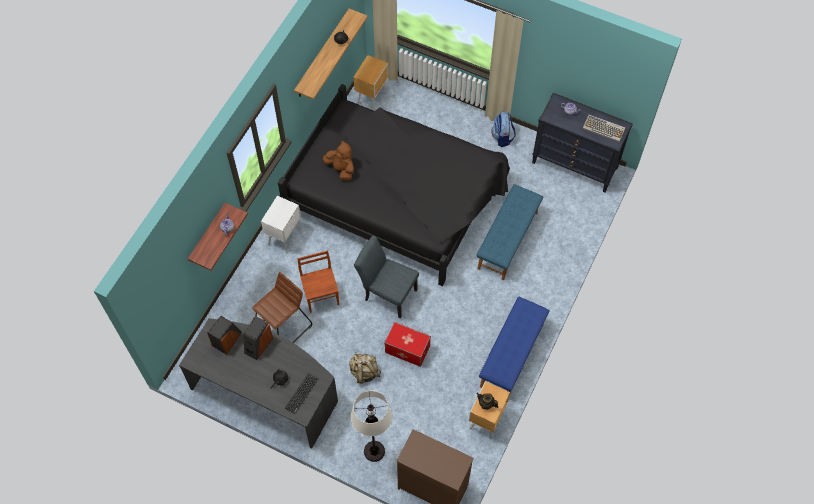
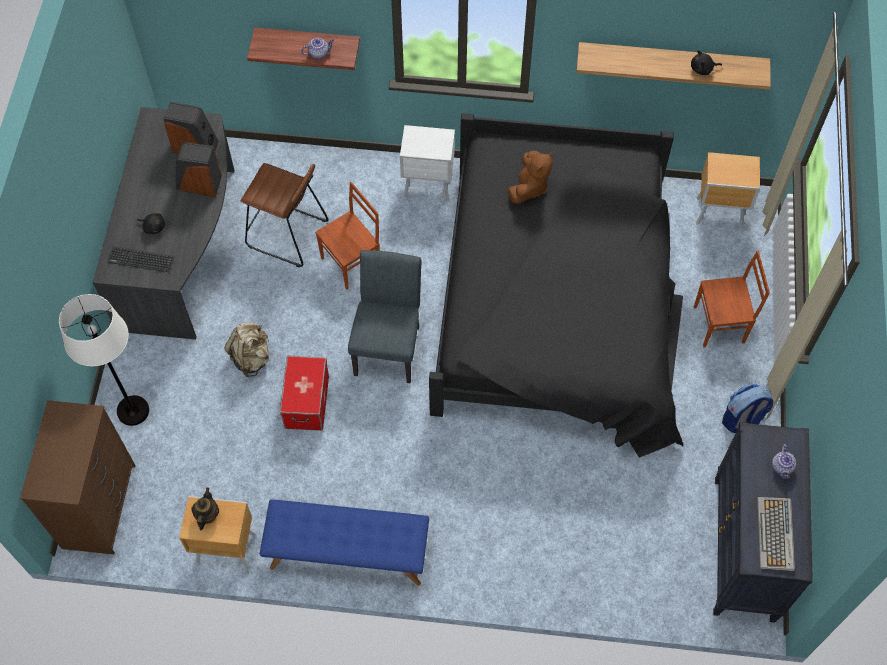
camera: 70 degrees right, 0 degrees up
(443, 125) = (720, 325): none -> brown chair
(507, 240) = (551, 485): blue bench -> none

